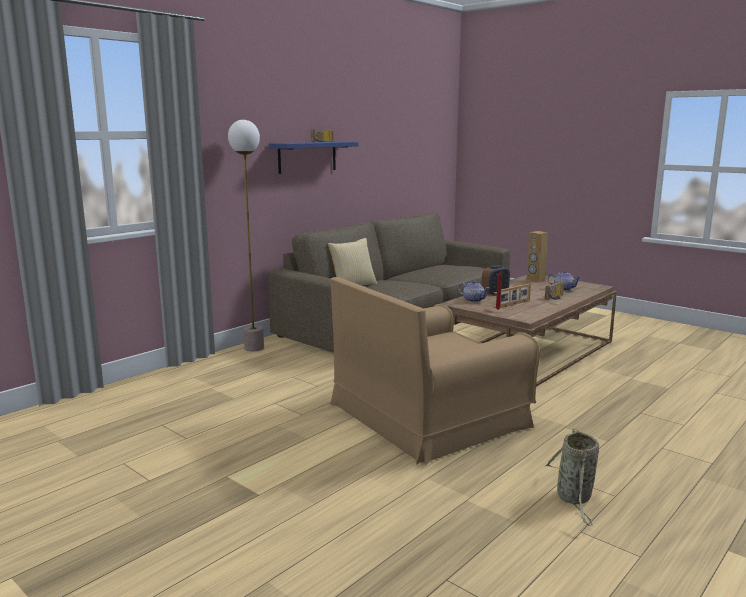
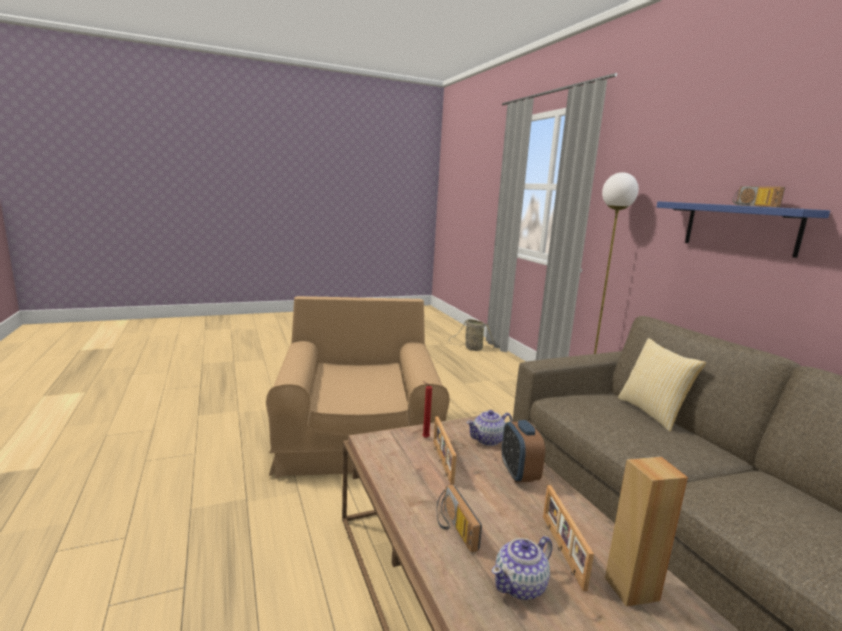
camera: 115 degrees right, 0 degrees up
(534, 286) = (561, 550): none -> picture frame
(574, 499) = (173, 443): basket -> basket (472, 348)

